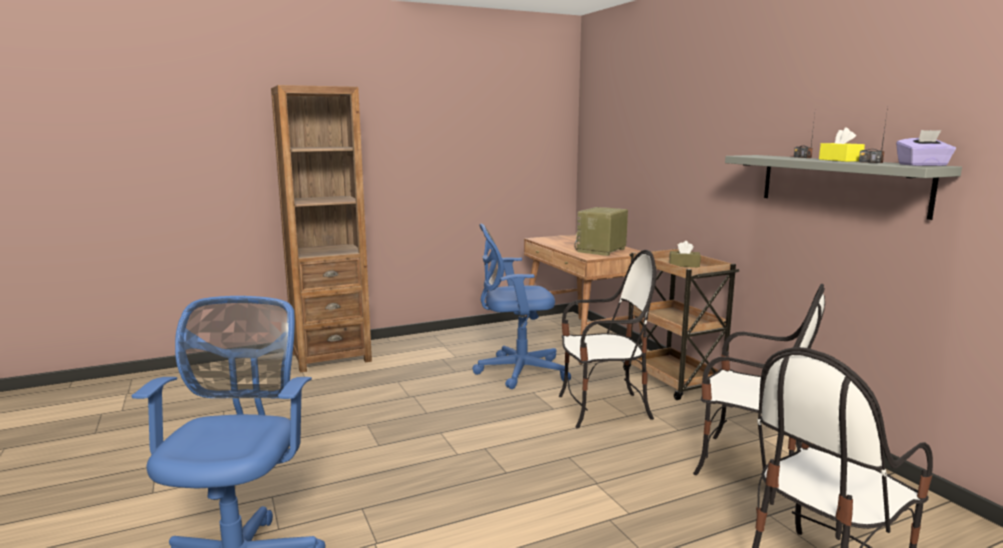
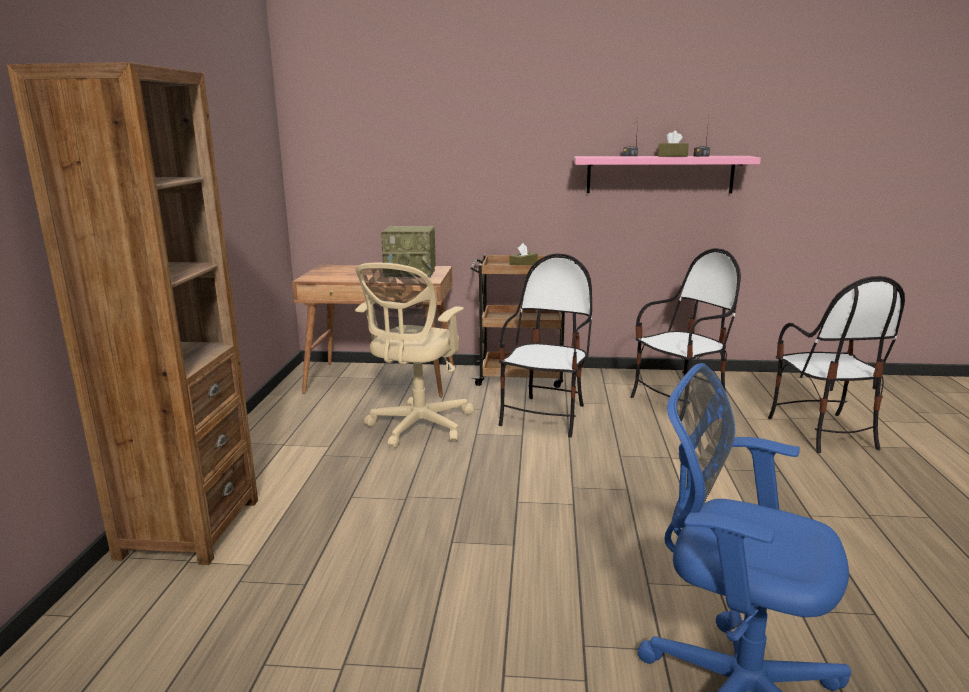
camera: 60 degrees left, 5 degrees up
(517, 371) = (417, 427): blue office chair -> beige office chair
(601, 250) = (411, 273): radio -> radio turned 60 degrees counterclockwise
(840, 160) = (672, 156): yellow tissue box -> brown tissue box
(840, 183) = (659, 174): grey shelf -> pink shelf
(923, 165) = (739, 156): purple tissue box -> none

